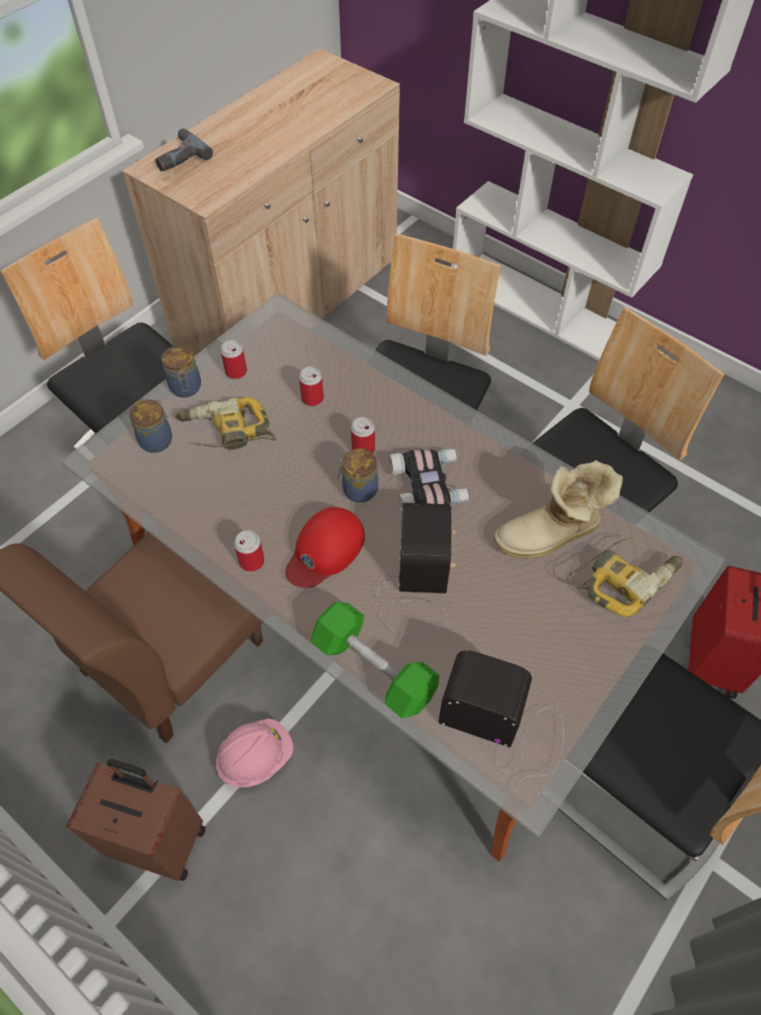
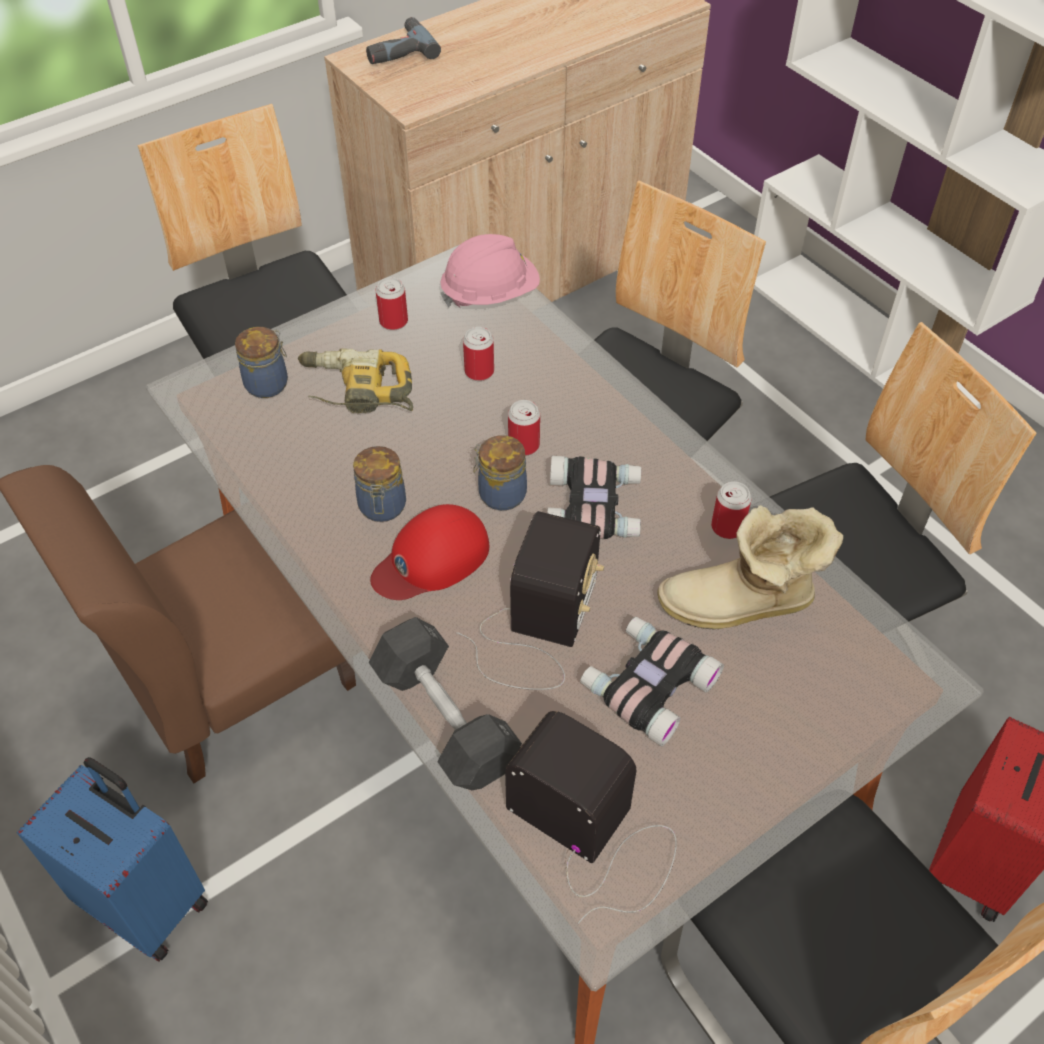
camera: 15 degrees right, 5 degrees down
(159, 839) = (147, 901): brown suitcase -> blue suitcase
(186, 388) = (324, 329): jar -> jar (382, 508)
(252, 561) = (334, 552): can -> can (727, 527)
(256, 757) = (300, 831): pink hard hat -> pink hard hat (490, 294)
(374, 668) = (445, 718): green dumbbell -> grey dumbbell
(506, 608) = (647, 684): none -> binoculars
(624, 577) = (826, 683): power drill -> none

